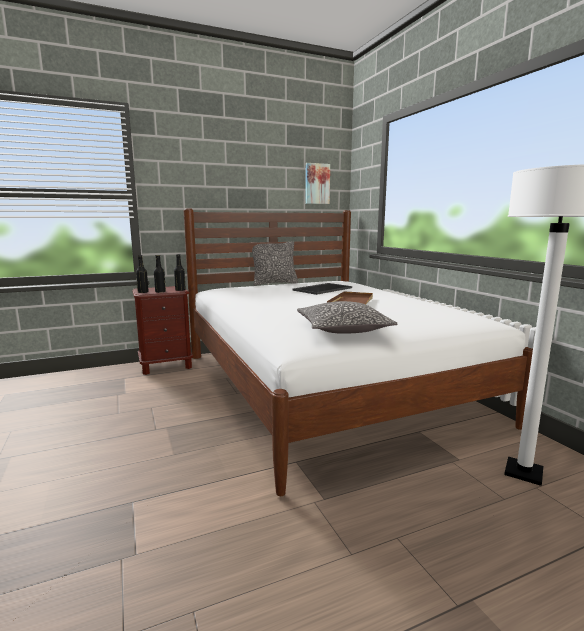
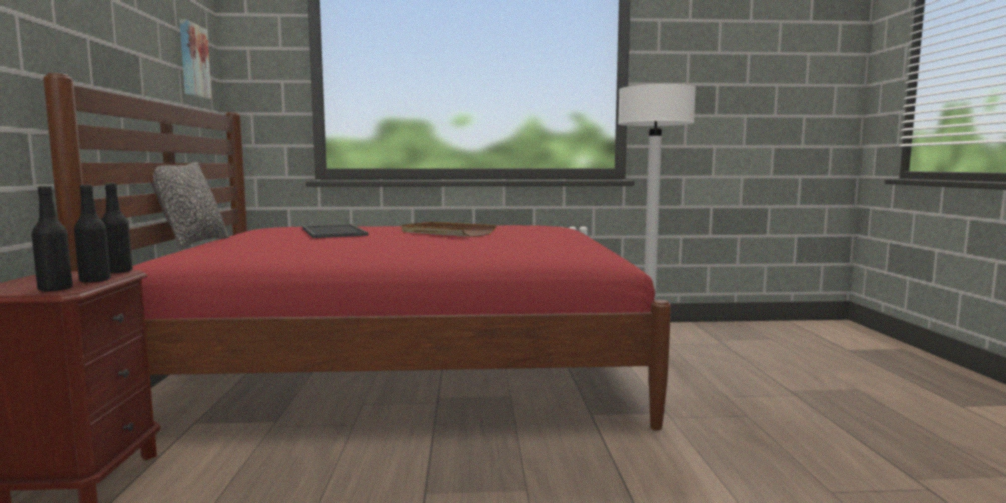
camera: 70 degrees left, 5 degrees down
(324, 386) = (404, 369): white bed -> red bed
(343, 329) = (568, 244): pillow -> none

